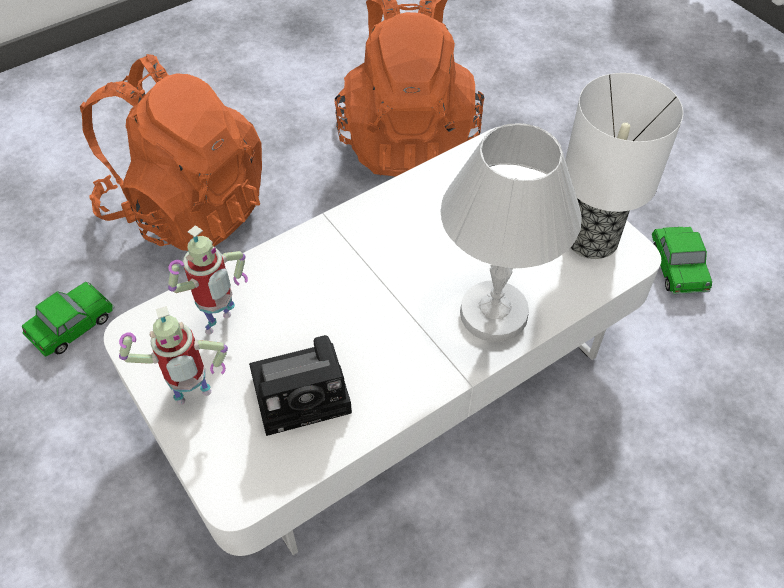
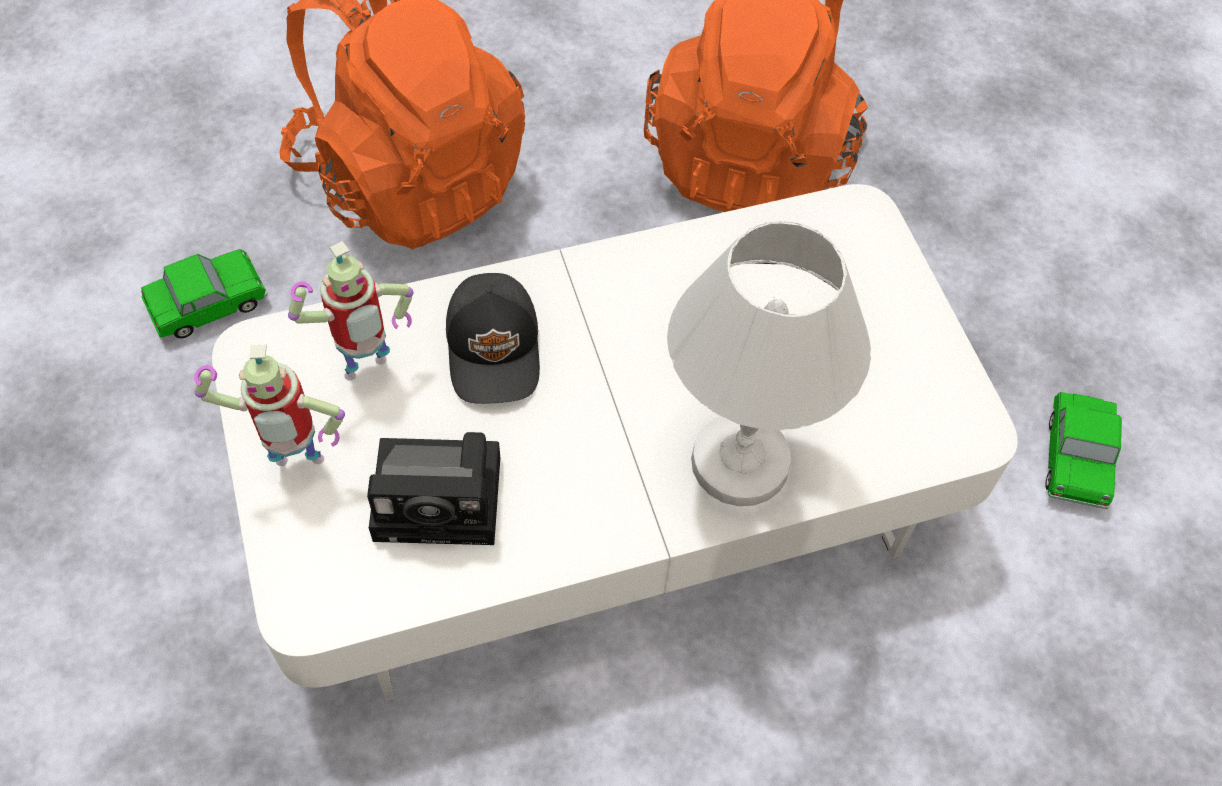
camera: 15 degrees right, 5 degrees up
(304, 286) = (496, 348): none -> black cap
(592, 238) = (925, 392): table lamp -> none

